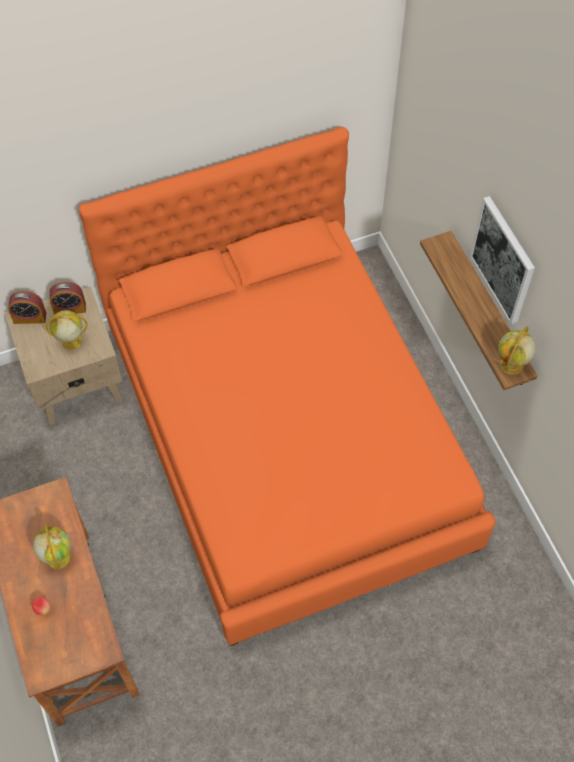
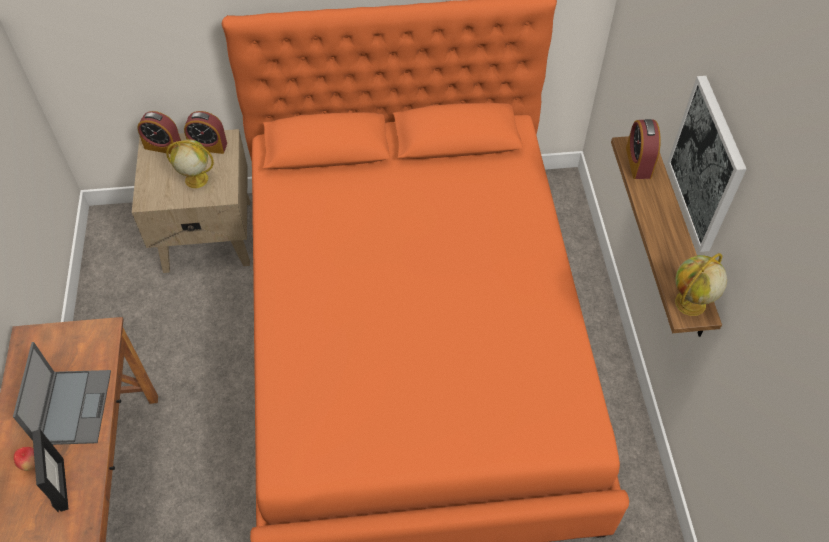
camera: 15 degrees right, 5 degrees down
(58, 557) = (74, 406): globe -> laptop
(73, 618) = (60, 484): none -> picture frame
(446, 258) = (638, 162): none -> alarm clock

